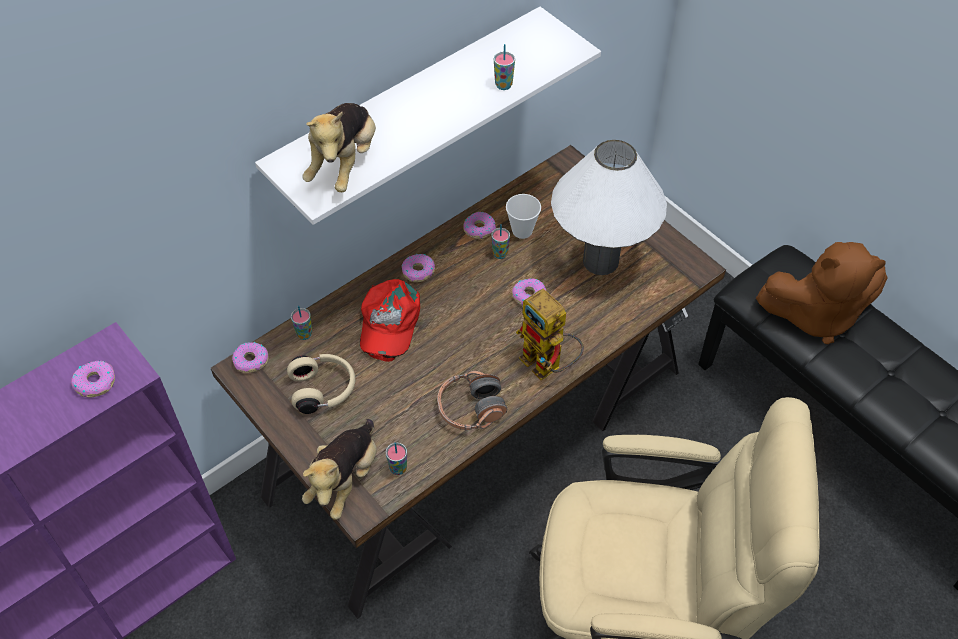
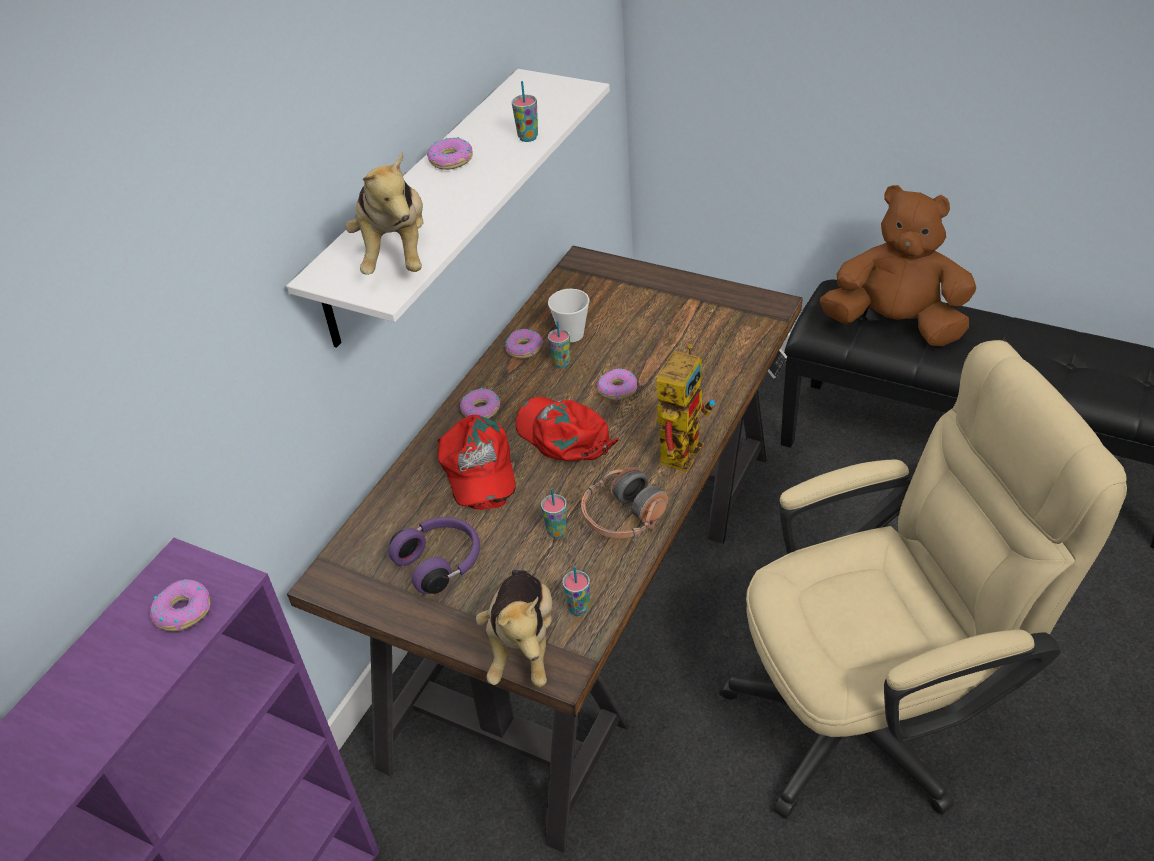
camera: 20 degrees left, 10 degrees down
(251, 361) = (334, 567): donut -> donut (451, 160)
(304, 334) = (384, 516): cup -> cup (557, 531)
(324, 389) = (441, 562): beige headphones -> purple headphones
(466, 319) = (563, 434): none -> red cap
(548, 366) = (681, 445): toy robot -> toy robot turned 90 degrees counterclockwise
(600, 261) = (672, 333): white table lamp -> none
(815, 314) = (895, 325): brown plush toy -> brown plush toy turned 135 degrees counterclockwise

